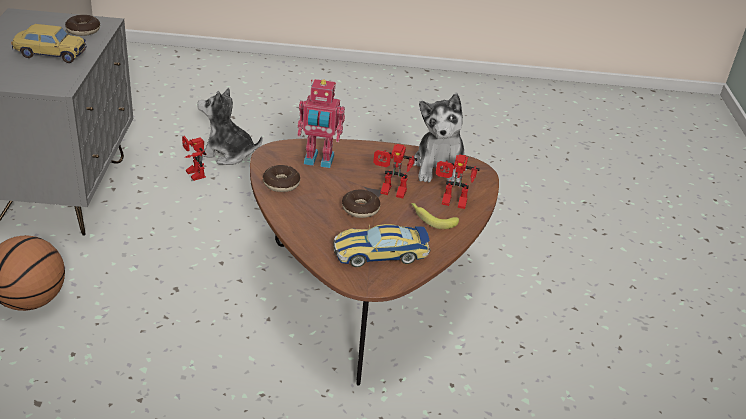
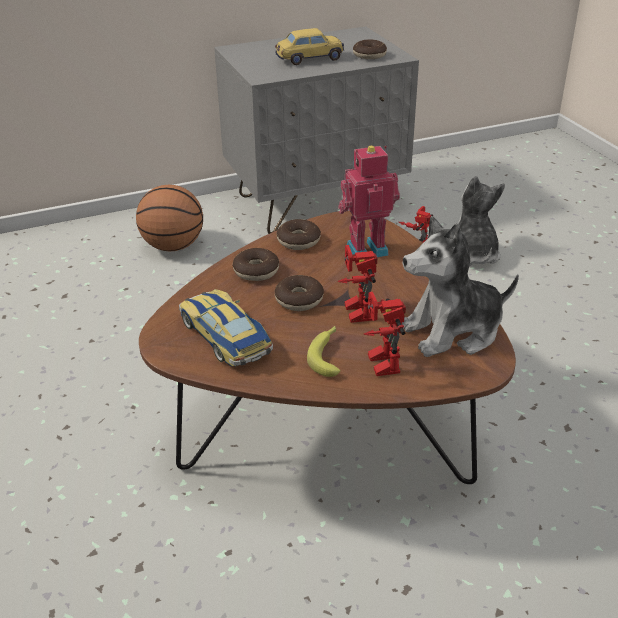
camera: 70 degrees right, 0 degrees up
(50, 55) = (309, 59): toy car -> toy car turned 90 degrees counterclockwise
(307, 215) = (256, 271): none -> donut
(318, 161) = (366, 248): toy robot -> toy robot turned 90 degrees clockwise

